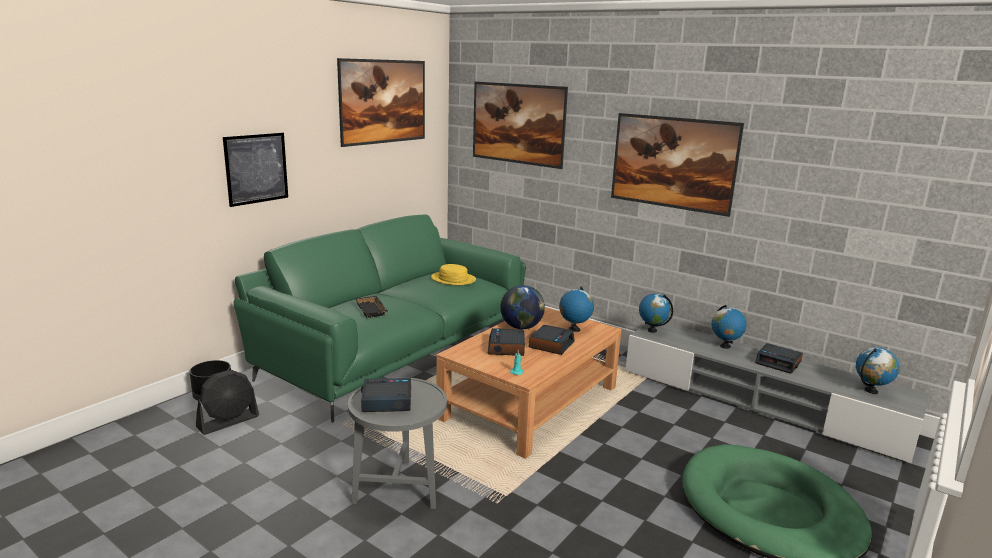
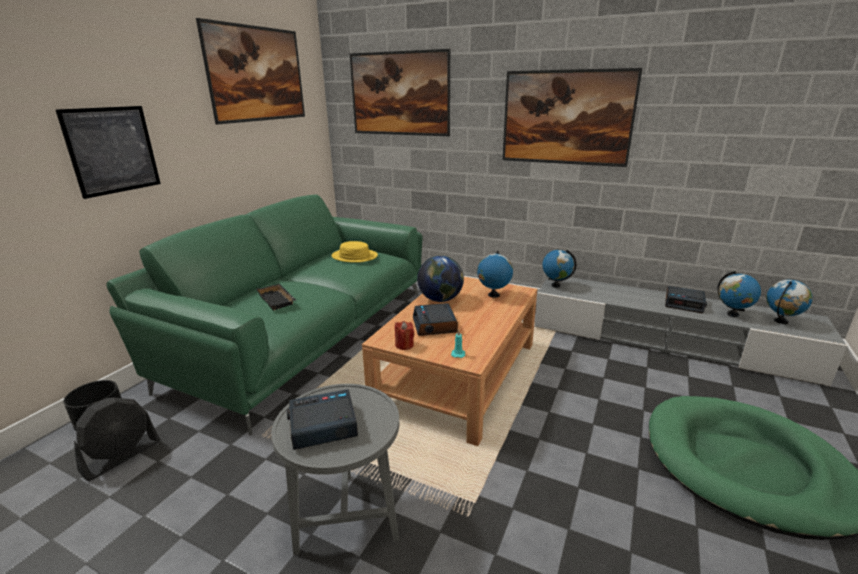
camera: 10 degrees left, 5 degrees up
(473, 359) = (404, 345): none -> red candle
(551, 344) = (478, 315): alarm clock -> none
(725, 346) = (628, 293): globe -> globe (732, 314)

